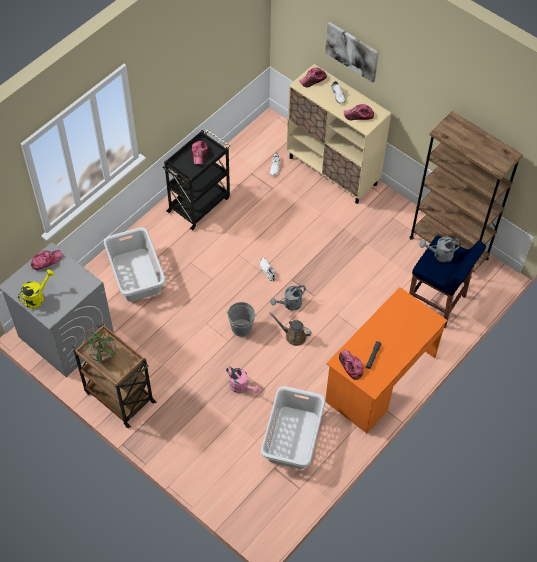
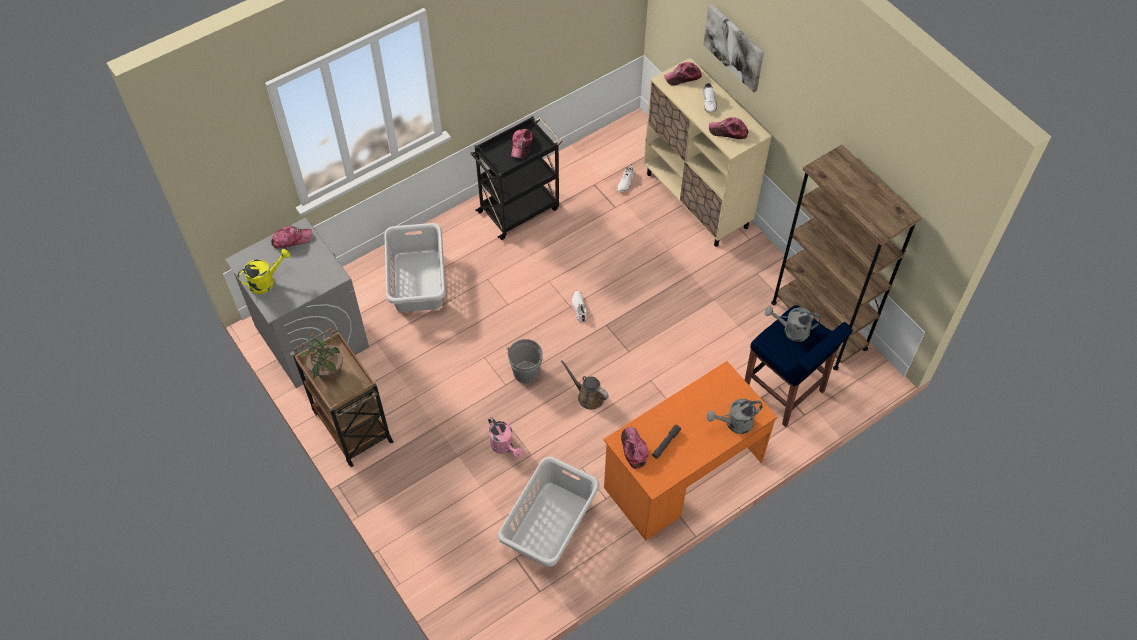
camera: 15 degrees right, 0 degrees up
(289, 304) = (594, 356): grey watering can -> grey watering can (734, 424)

